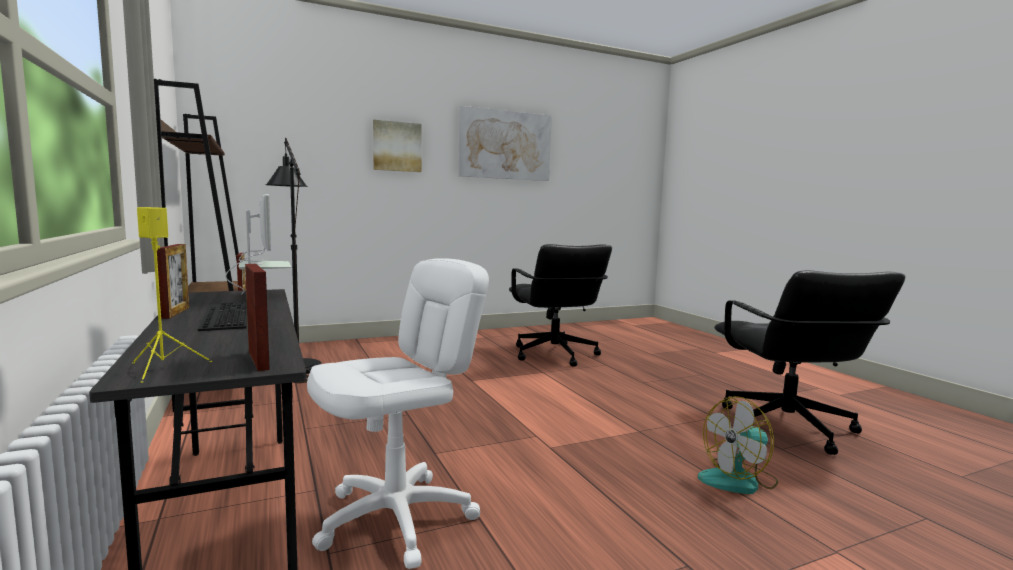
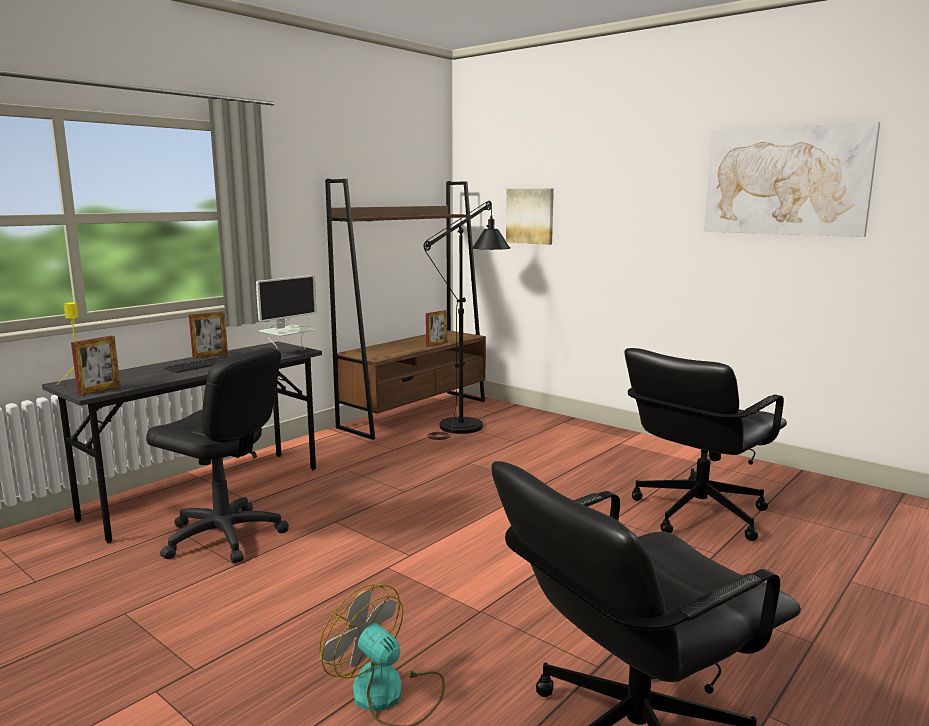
camera: 65 degrees right, 5 degrees up
(397, 146) = (629, 195): picture -> picture (530, 216)
(397, 518) = (224, 537): white office chair -> black office chair

